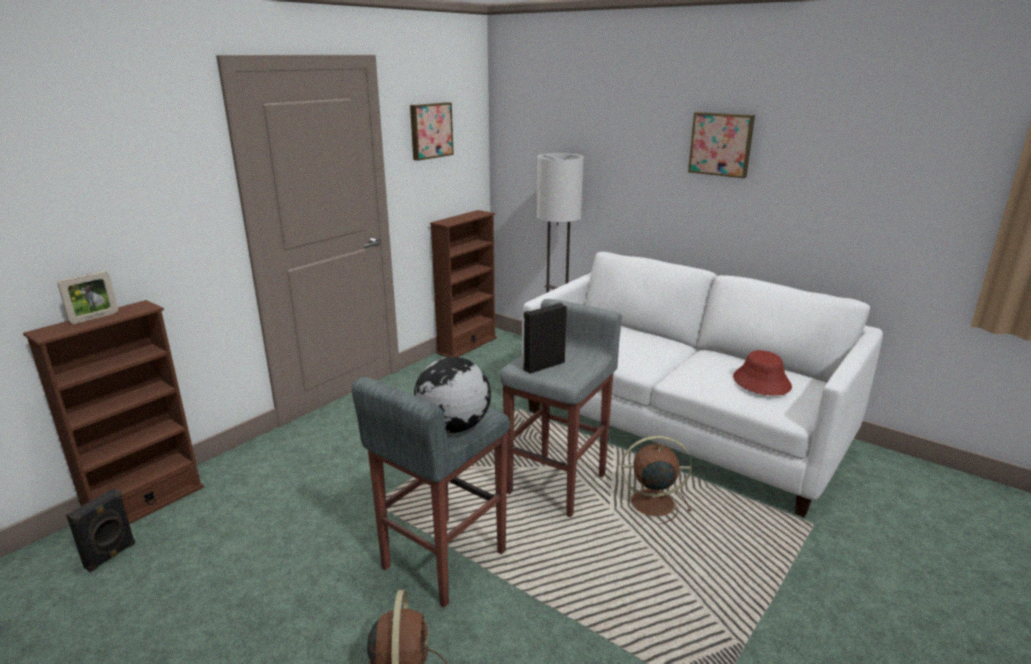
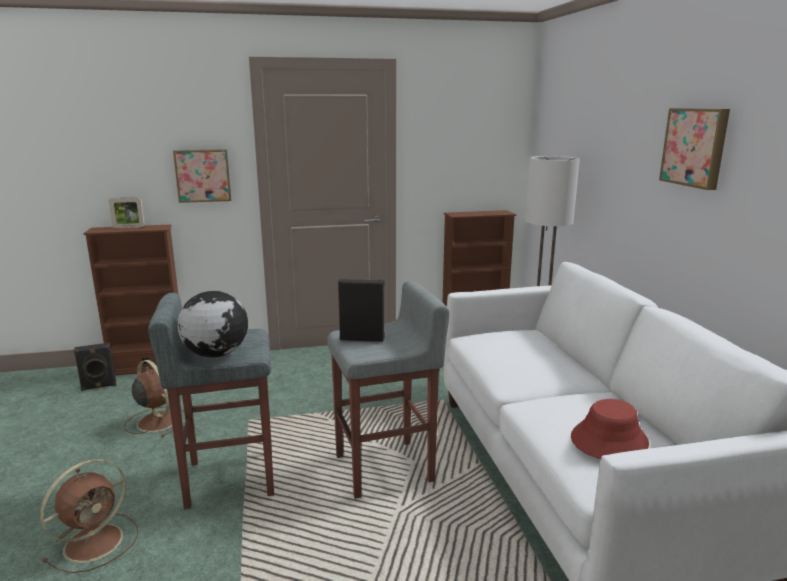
camera: 40 degrees right, 5 degrees down
(430, 130) = (453, 128): picture -> picture (203, 175)
(650, 503) = (439, 525): brown fan -> brown fan (156, 421)

